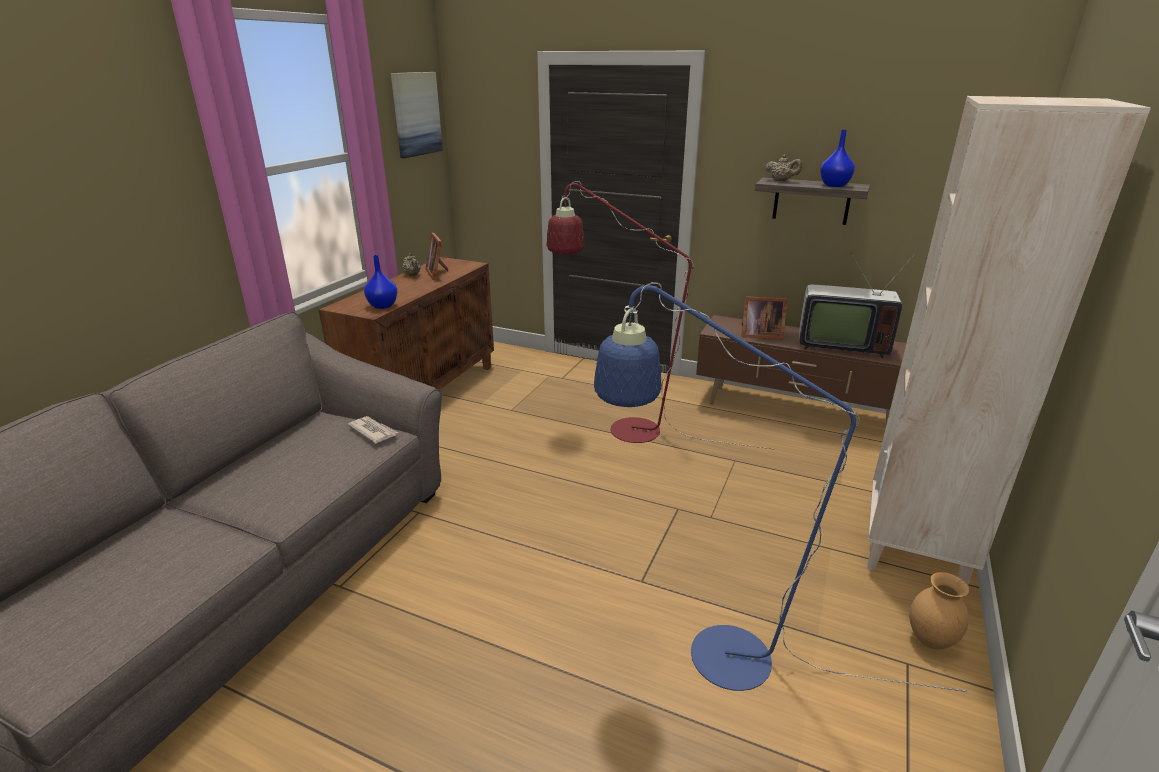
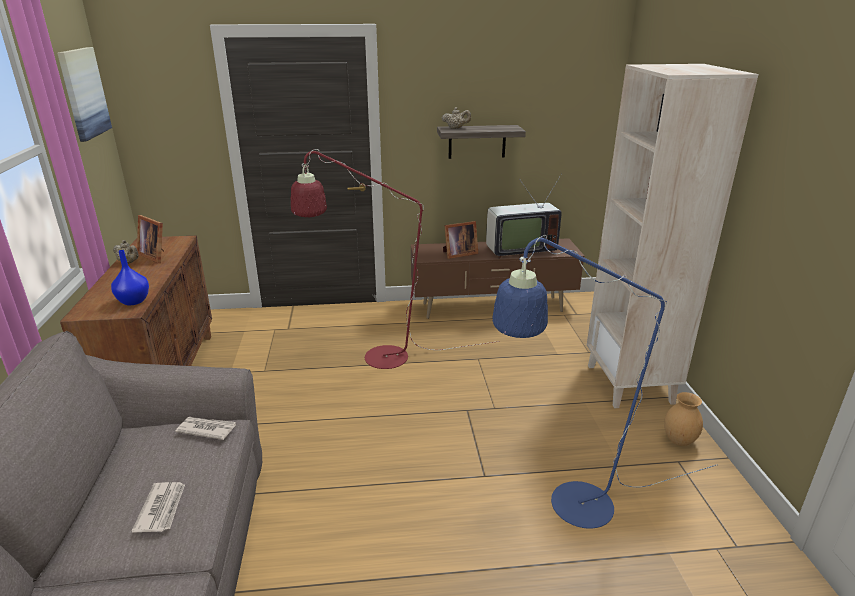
camera: 30 degrees left, 0 degrees up
(285, 480) = (162, 508): none -> newspaper
(834, 185) = (497, 128): blue vase -> none

